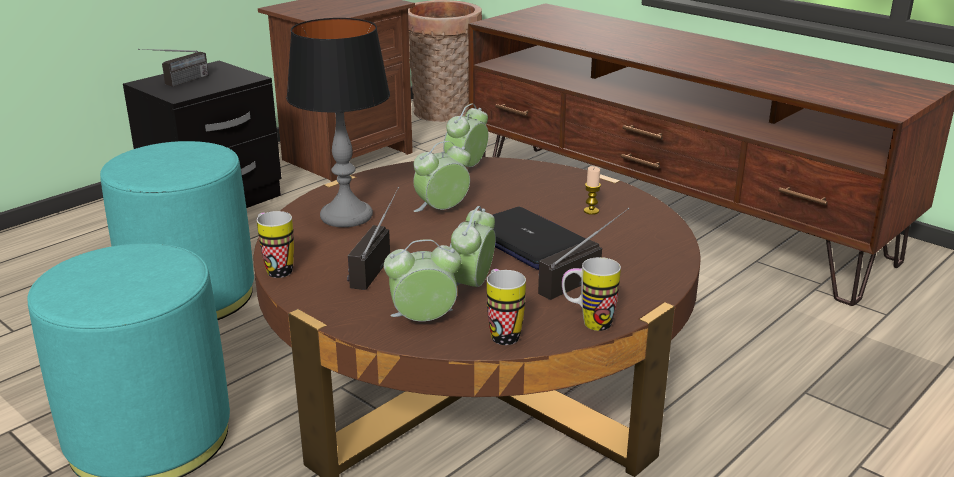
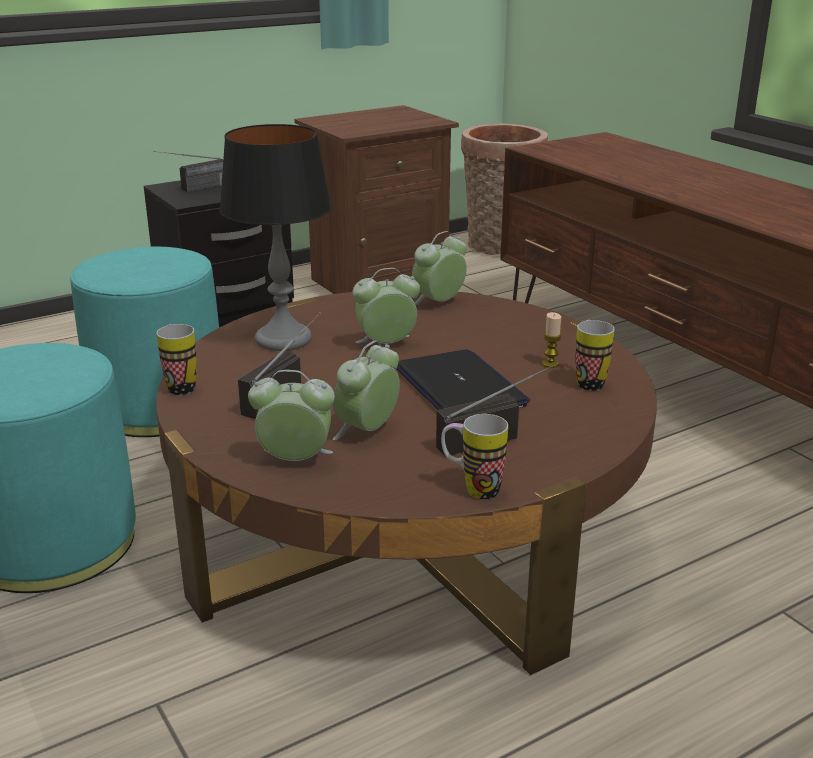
camera: 15 degrees right, 0 degrees up
(501, 332) = (370, 485): mug -> mug (588, 381)

